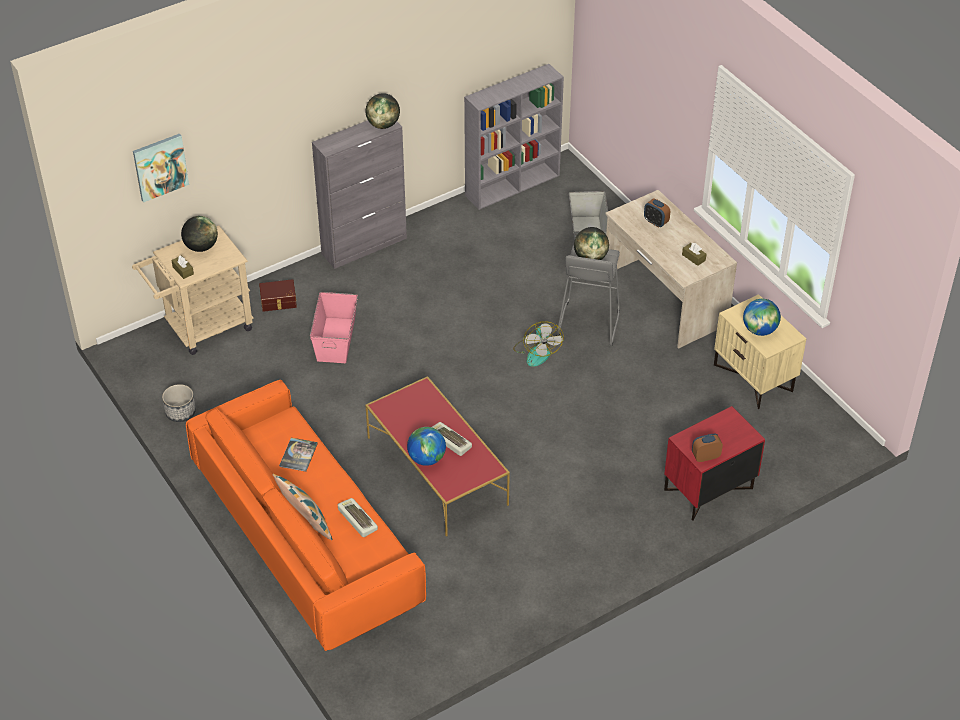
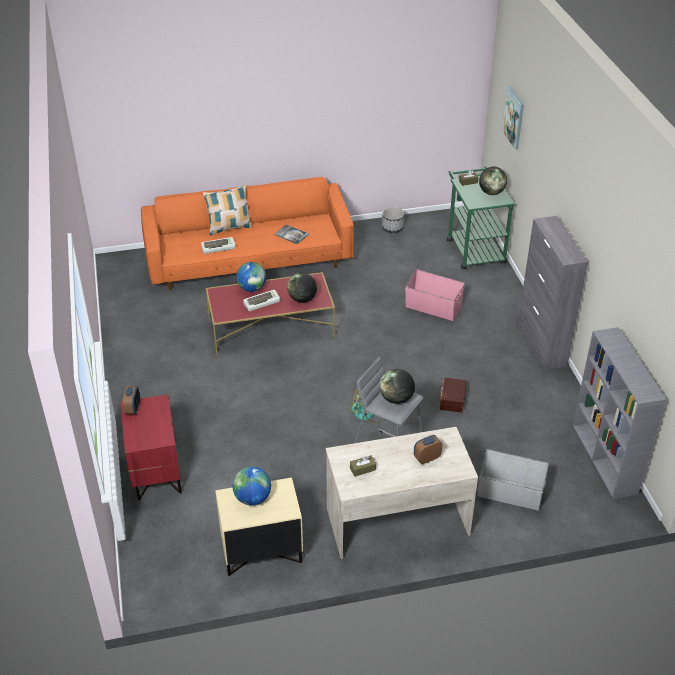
camera: 110 degrees right, 5 degrees down
(201, 328) = (473, 248): beige cart -> green cart
(278, 301) = (488, 287): brown storage box -> brown storage box (451, 400)
(383, 125) = (569, 255): globe -> globe (302, 299)

